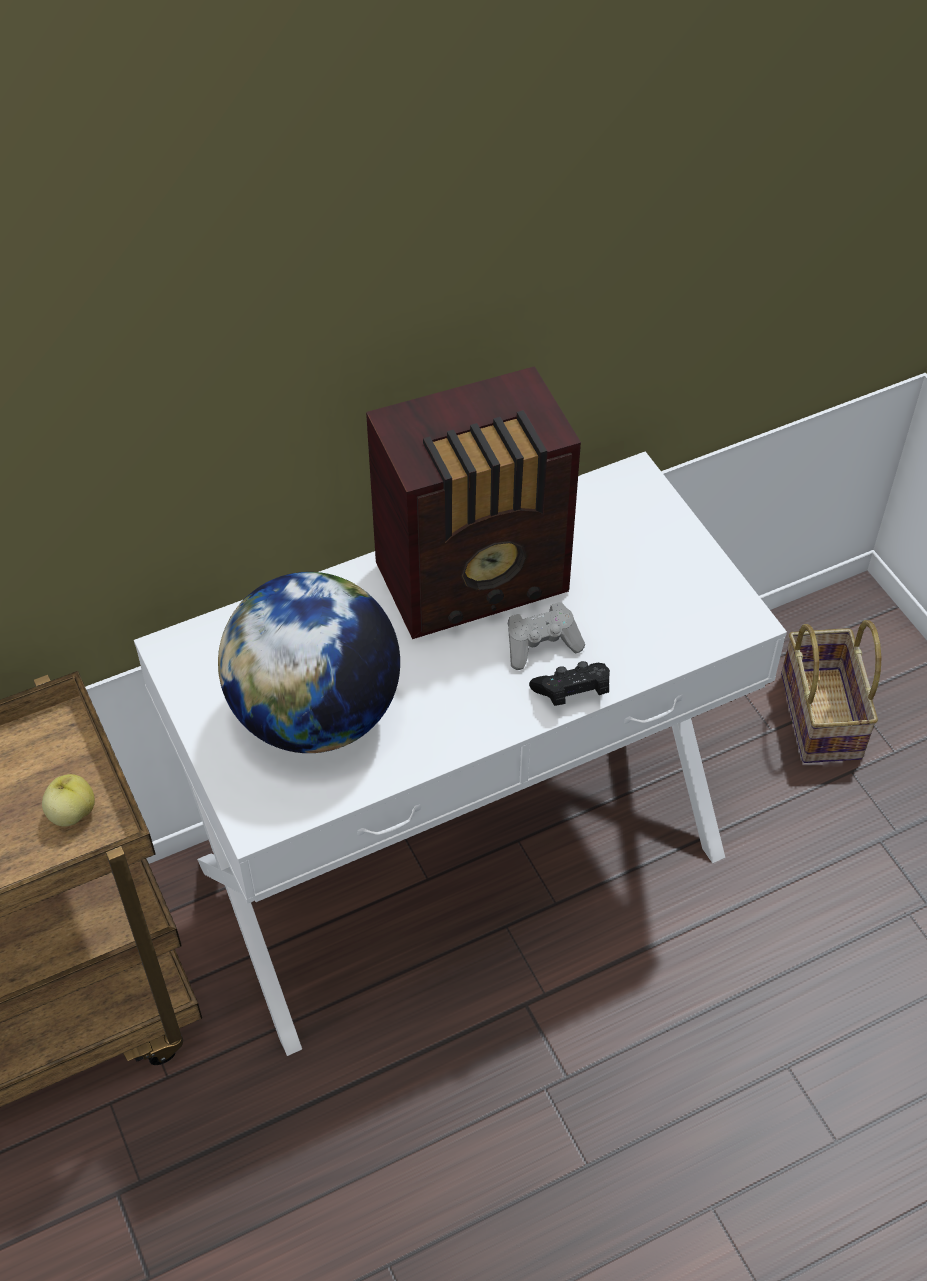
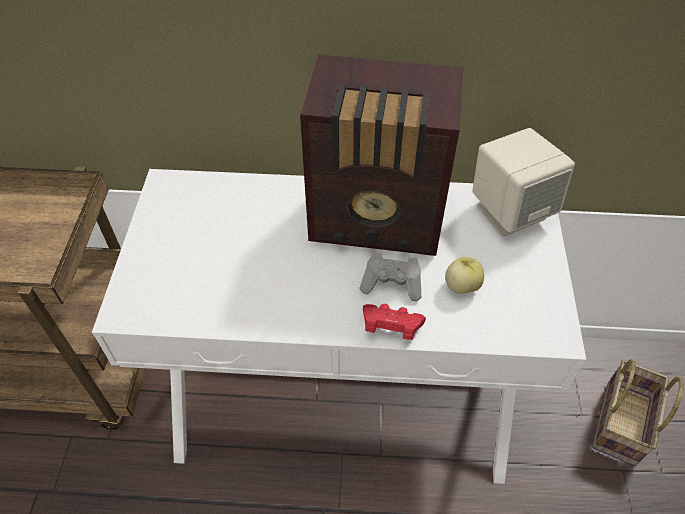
camera: 30 degrees right, 0 degrees up
(72, 813) = (39, 254): apple -> apple (461, 285)
(315, 715) = (212, 261): globe -> none
(572, 693) = (390, 328): black game controller -> red game controller
(616, 502) = (510, 211): none -> beige speaker

